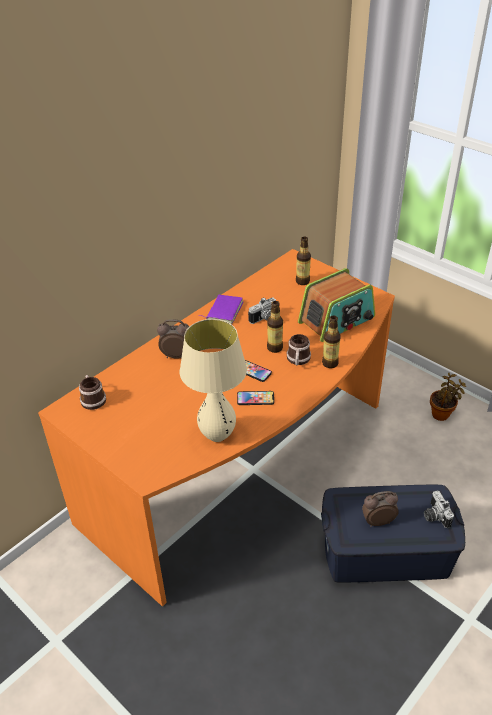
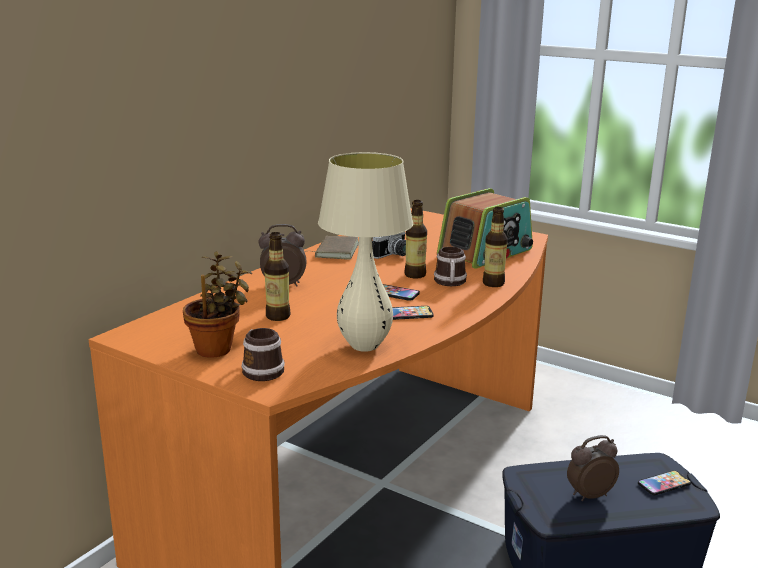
camera: 10 degrees left, 20 degrees down
(92, 398) = (170, 323): mug -> mug (260, 369)
(223, 311) = (335, 250): purple book -> brown book
(302, 281) = (429, 228): bottle -> bottle (278, 316)
(434, 516) = (664, 484): camera -> phone
(442, 414) = (615, 411): potted plant -> potted plant (217, 349)

